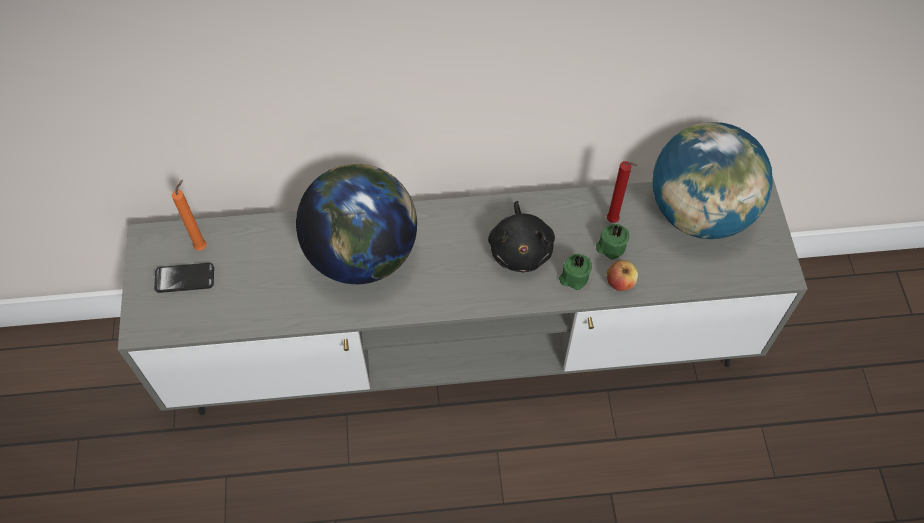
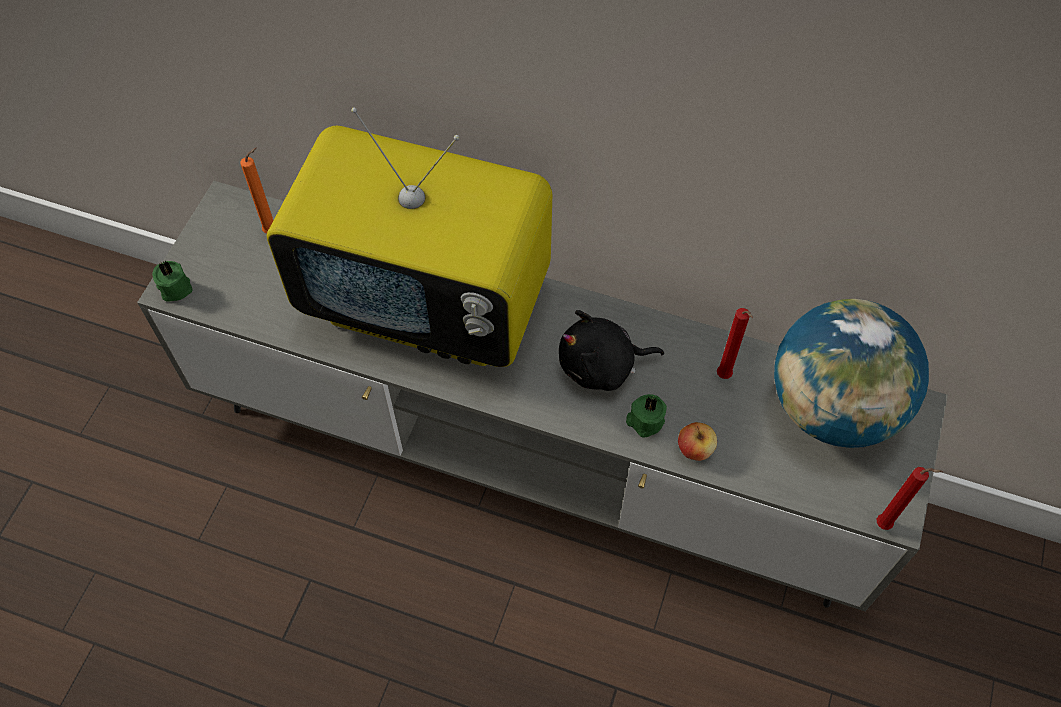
camera: 25 degrees right, 0 degrees up
(185, 278) = (238, 257): phone -> none
(362, 253) = (429, 302): globe -> television
(520, 249) = (602, 366): black plush toy -> black plush toy turned 60 degrees clockwise
(610, 247) = (705, 404): green candle -> green candle (174, 288)
(777, 281) = (886, 525): none -> red candle

